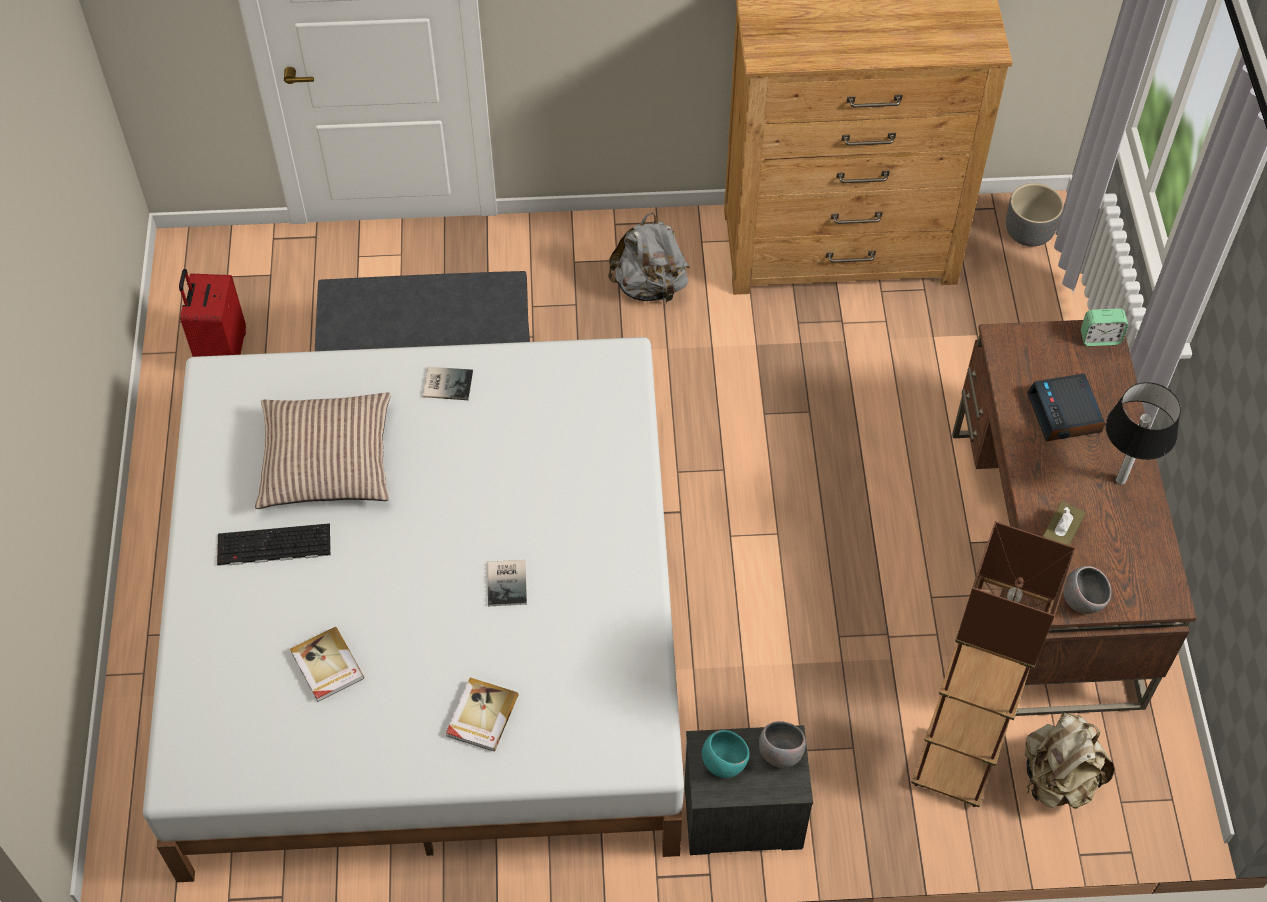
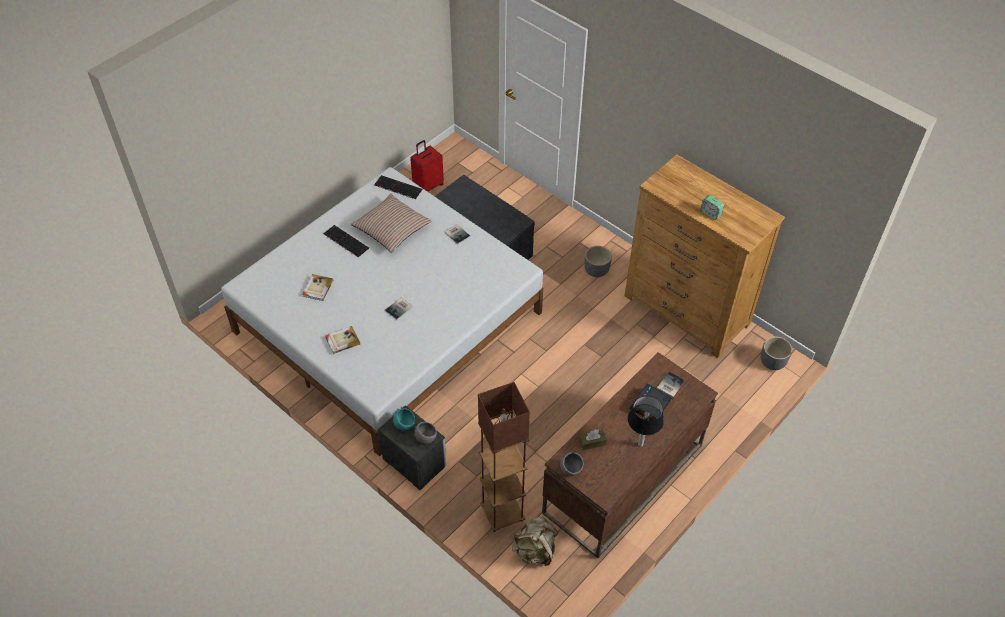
camera: 45 degrees right, 5 degrees down
(249, 383) = (397, 187): none -> keyboard
(650, 286) = (596, 270): grey backpack -> grey planter
(1051, 360) = (669, 385): none -> book
(1100, 338) = (699, 392): alarm clock -> alarm clock (710, 213)

